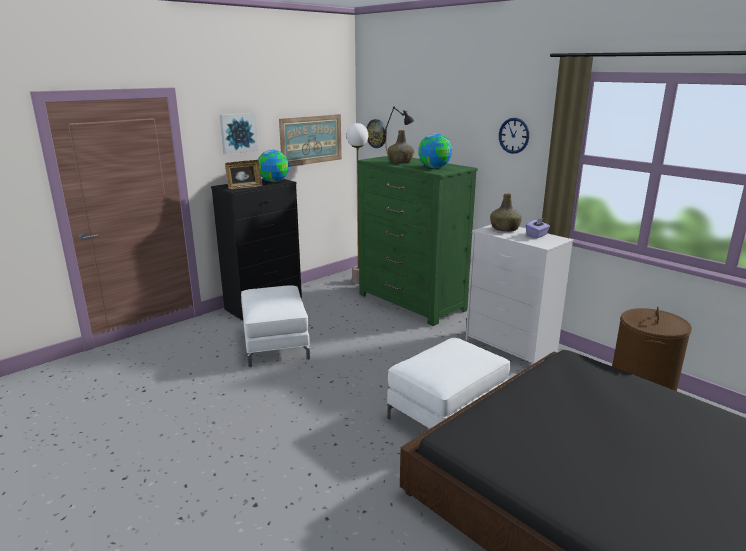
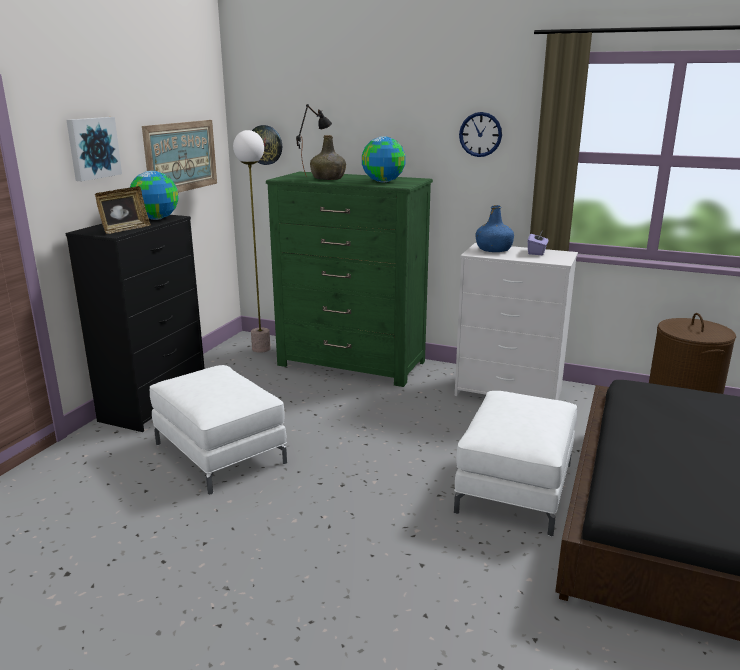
camera: 25 degrees left, 0 degrees up
(505, 229) = (494, 249): green bottle -> blue bottle

